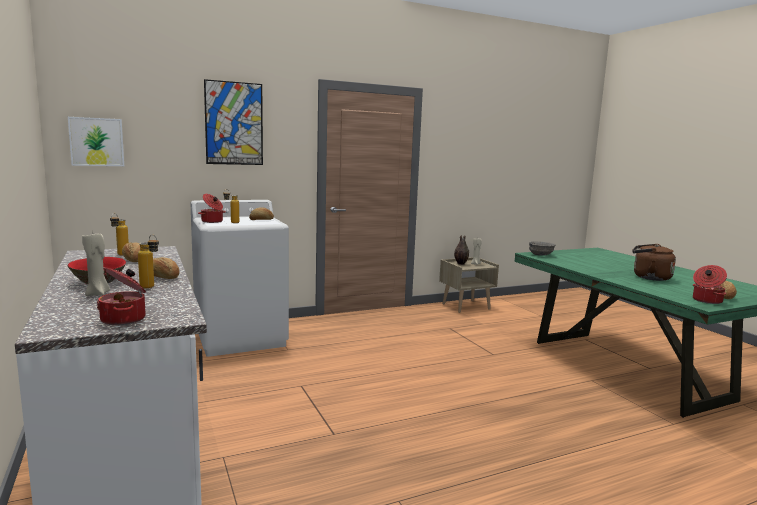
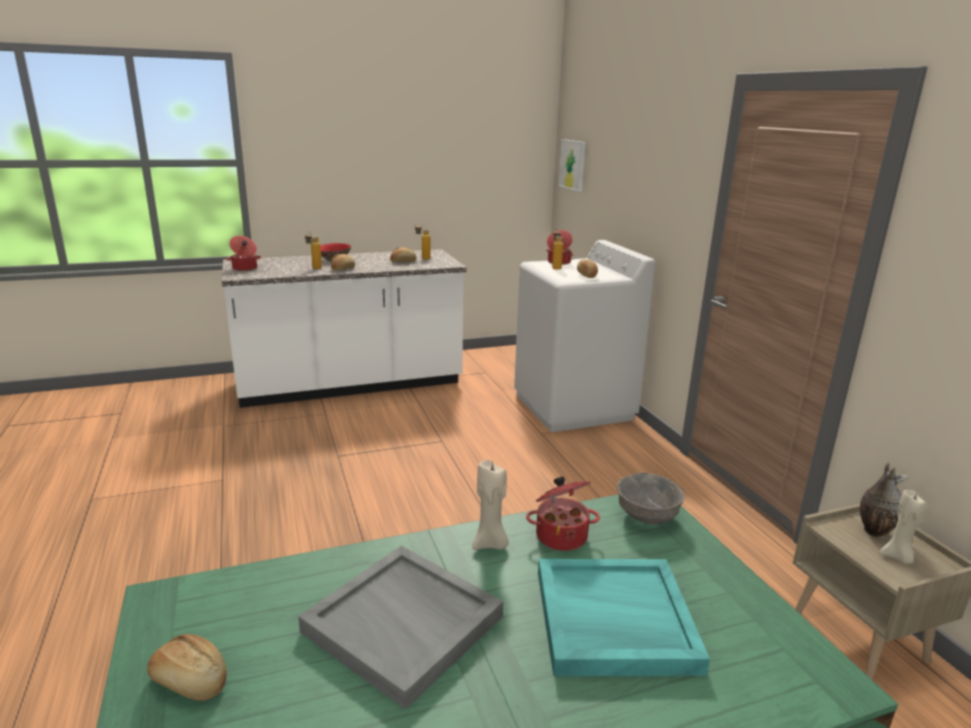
camera: 95 degrees right, 10 degrees up
(98, 294) = (304, 262): beige candle -> beige candle (490, 544)
(234, 123) = (648, 149): picture -> none
(606, 261) = (613, 620): none -> turquoise tray
(649, 277) = (405, 624): brown kettle -> grey tray
(706, 300) = (183, 624): cooking pot -> cooking pot (561, 535)

